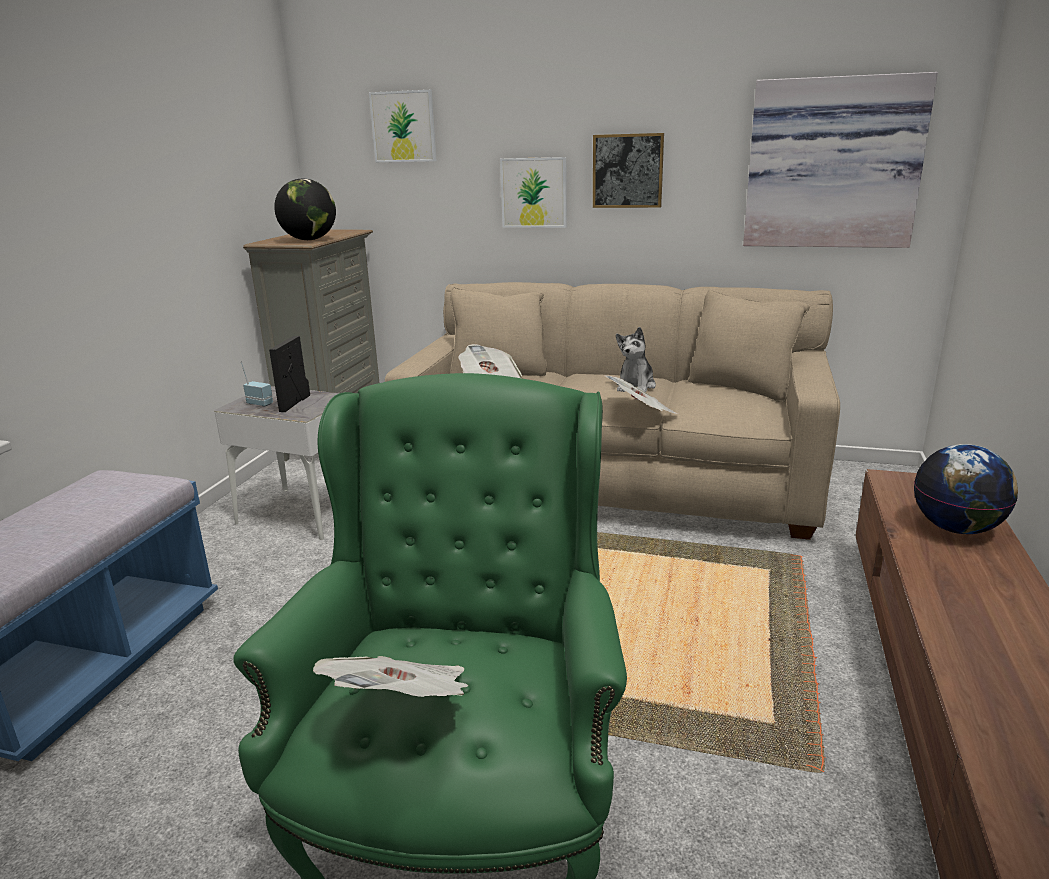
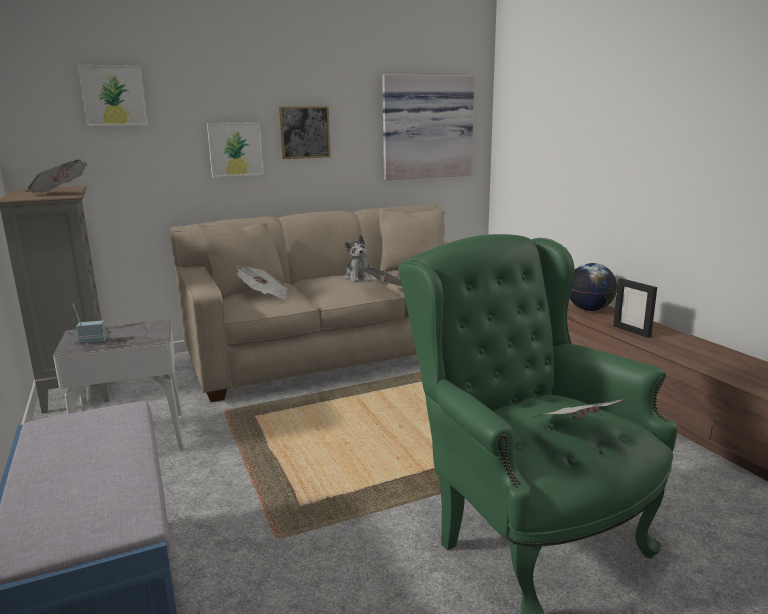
camera: 40 degrees left, 5 degrees down
(295, 403) = (128, 334): picture frame -> picture frame (632, 331)
(309, 240) = (59, 193): globe -> newspaper

